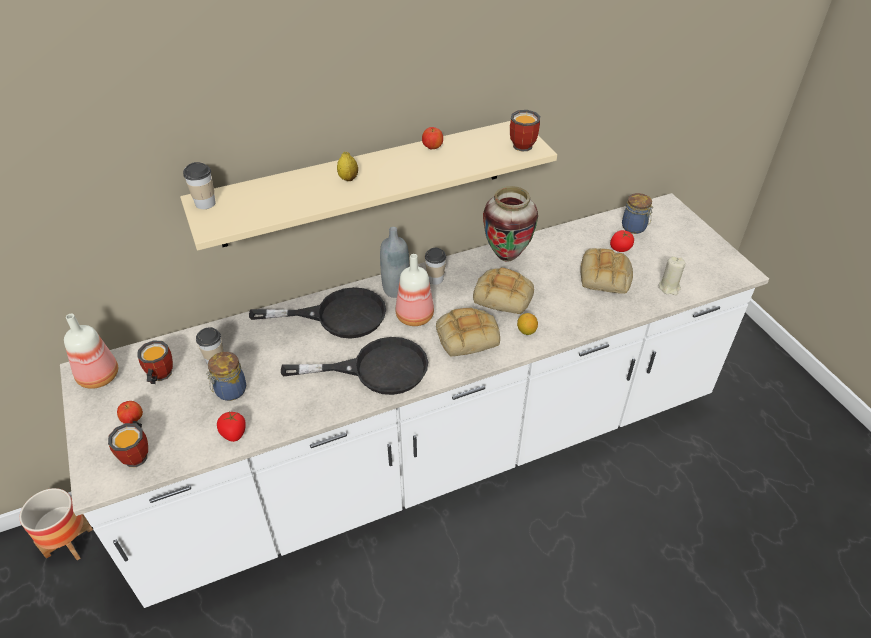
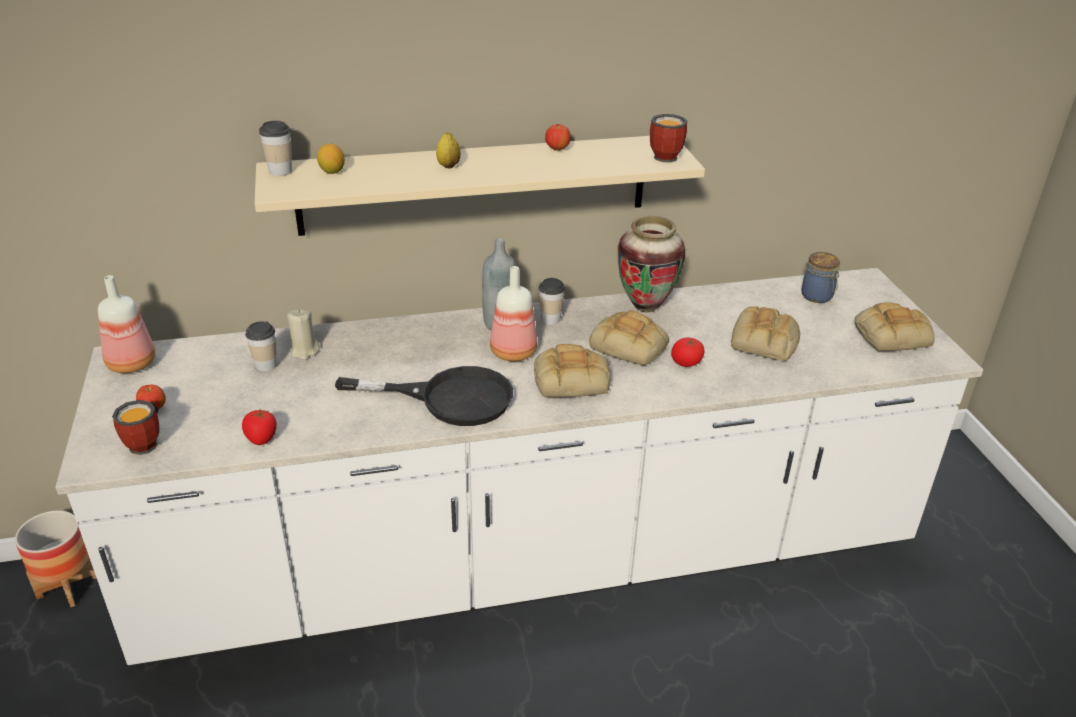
camera: 10 degrees right, 10 degrees down
(158, 376) = (197, 372): mug -> none
(230, 391) = (271, 397): jar -> none
(338, 316) = (422, 341): black frying pan -> none
(526, 331) = (646, 384): lemon -> lemon (332, 171)
(620, 248) = (793, 315): tomato -> tomato (686, 363)
(669, 287) = (845, 362): beige candle -> beige candle (304, 351)
(697, 256) = (892, 335): none -> bread

